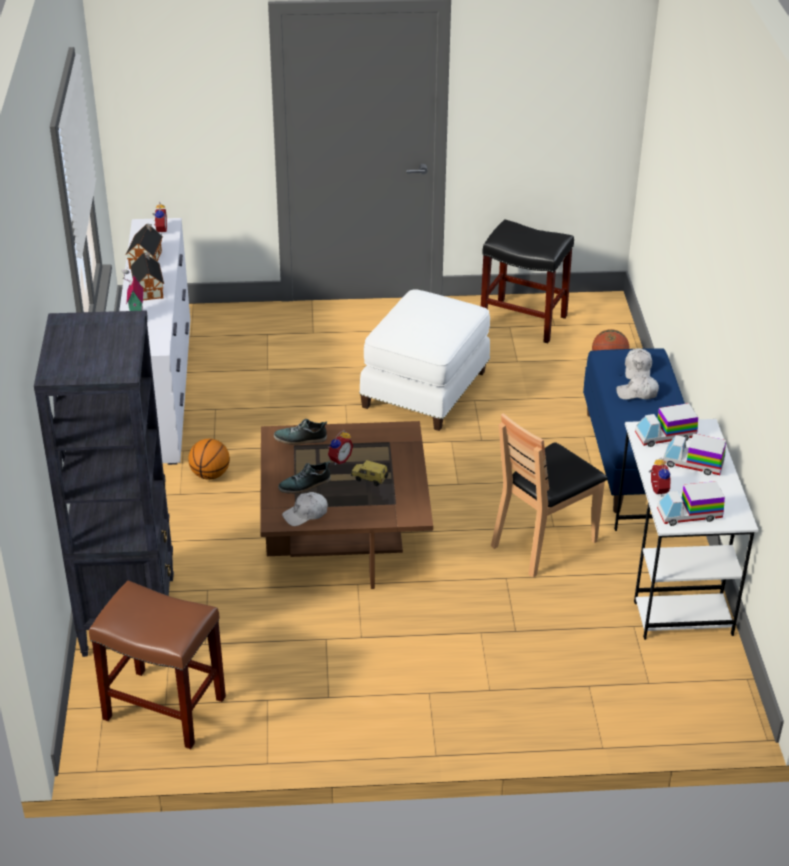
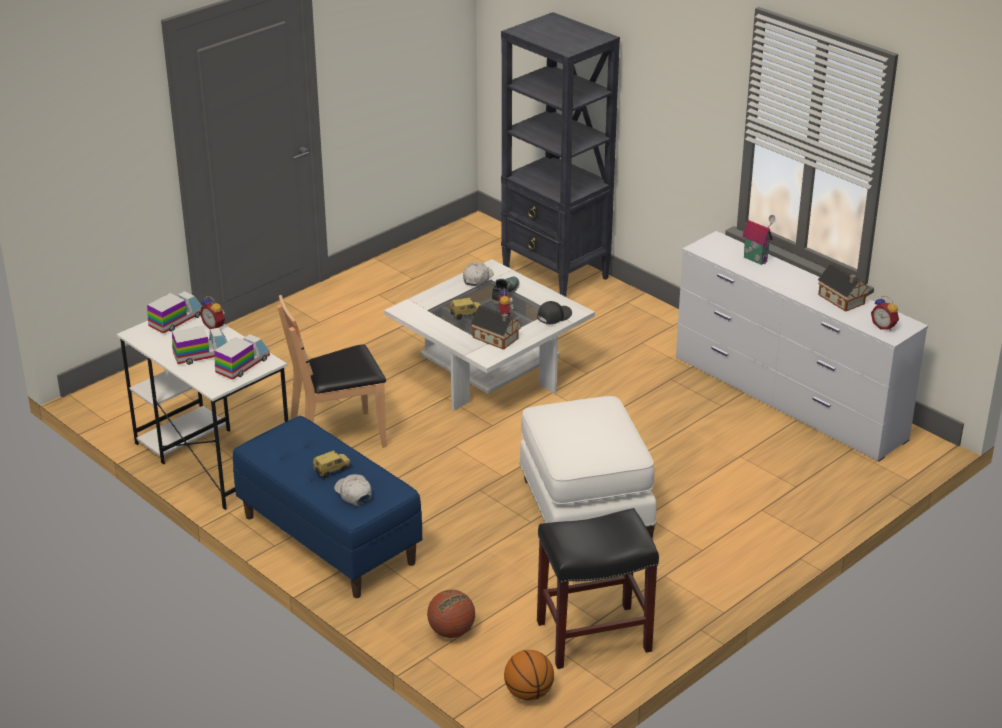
camera: 140 degrees right, 5 degrees down
(148, 288) = (791, 281): toy house -> toy house (496, 339)
(163, 708) = (465, 251): brown stool -> none
(210, 474) = (643, 363): basketball -> basketball (528, 693)
(300, 439) = (553, 316): shoe -> black cap
(344, 536) = (489, 373): brown coffee table -> white coffee table
(543, 542) = (338, 437): brown chair -> brown chair turned 120 degrees counterclockwise
(637, 393) = (331, 470): white cap -> toy car

